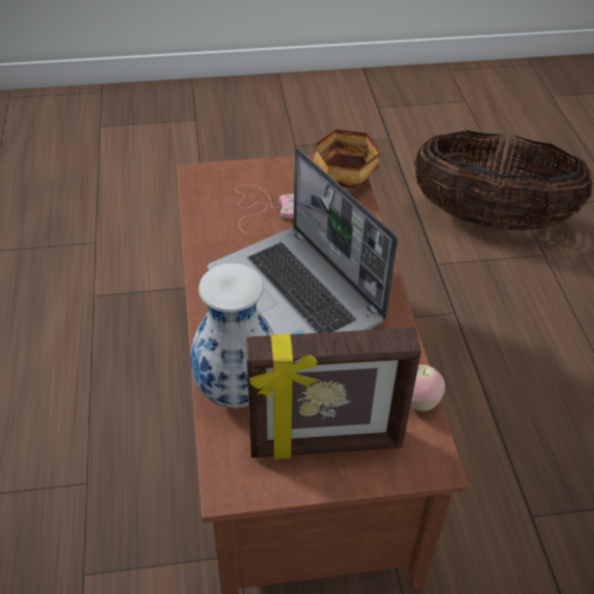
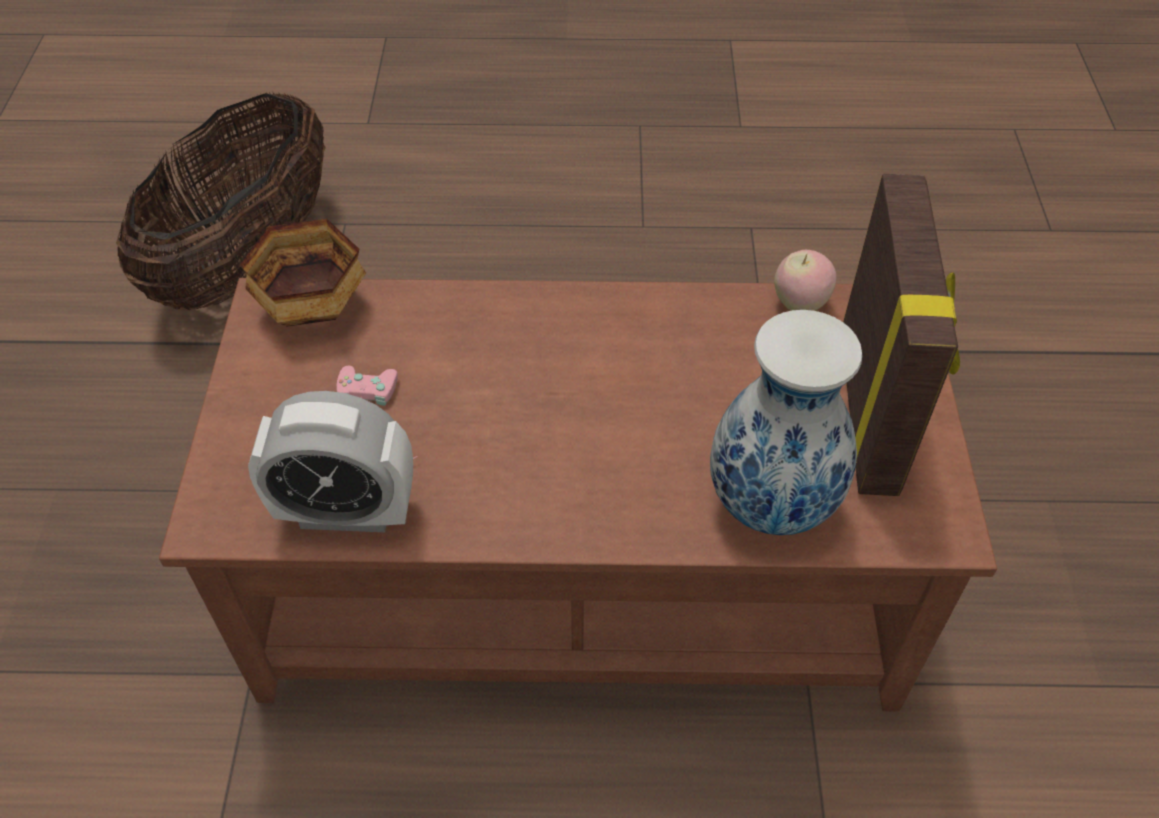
camera: 80 degrees left, 5 degrees up
(208, 216) = (346, 512): none -> alarm clock
(298, 296) = (582, 405): laptop -> none

